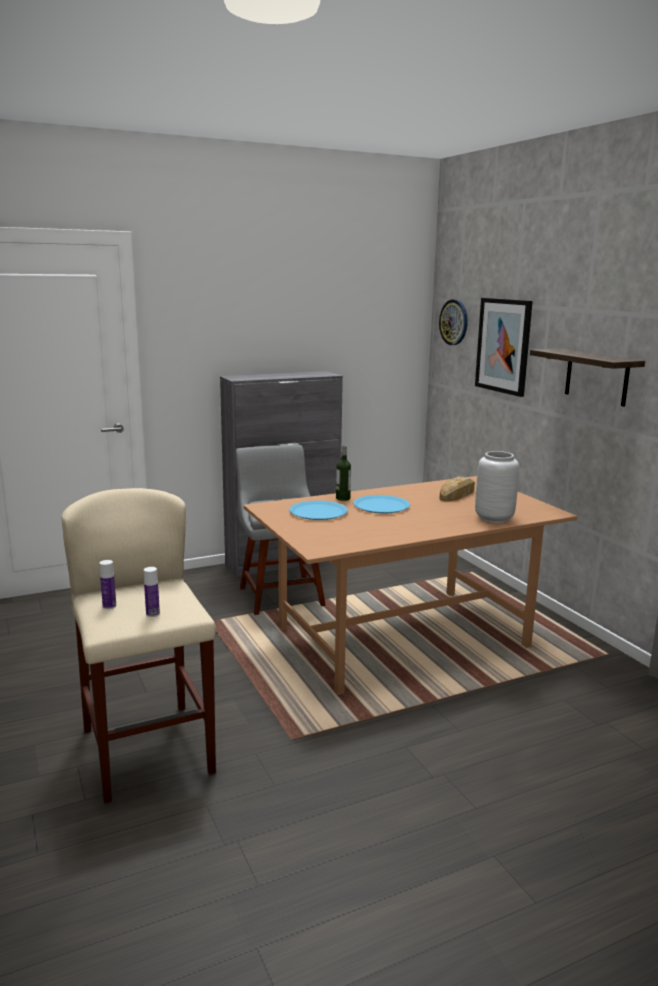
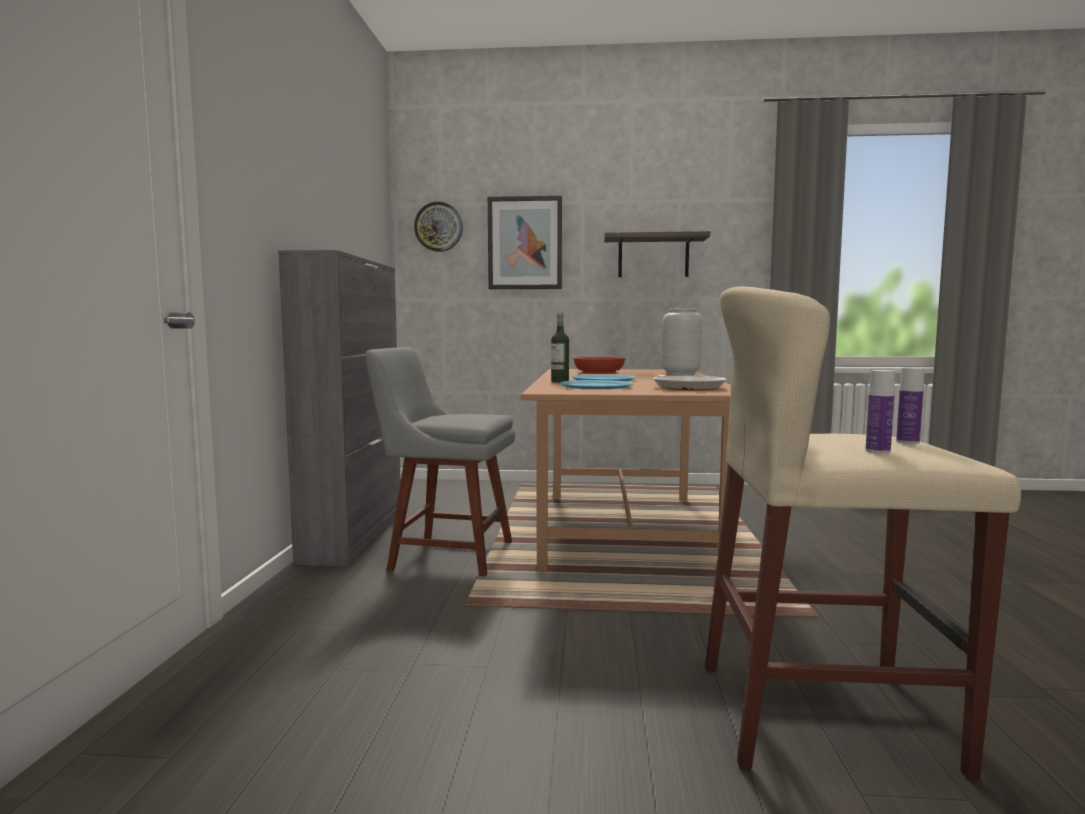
camera: 60 degrees left, 10 degrees down
(346, 534) = (687, 387): none -> frying pan
(457, 494) = (599, 372): bread -> red bowl

